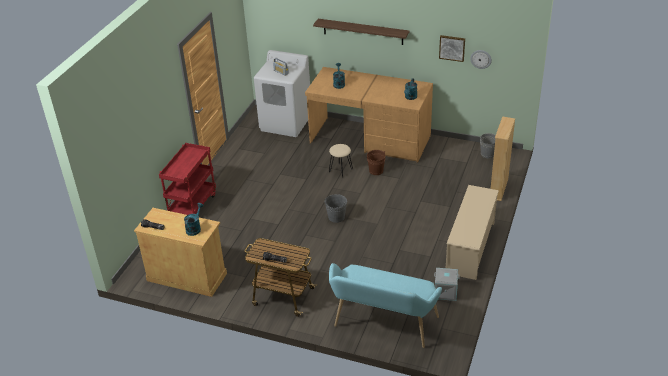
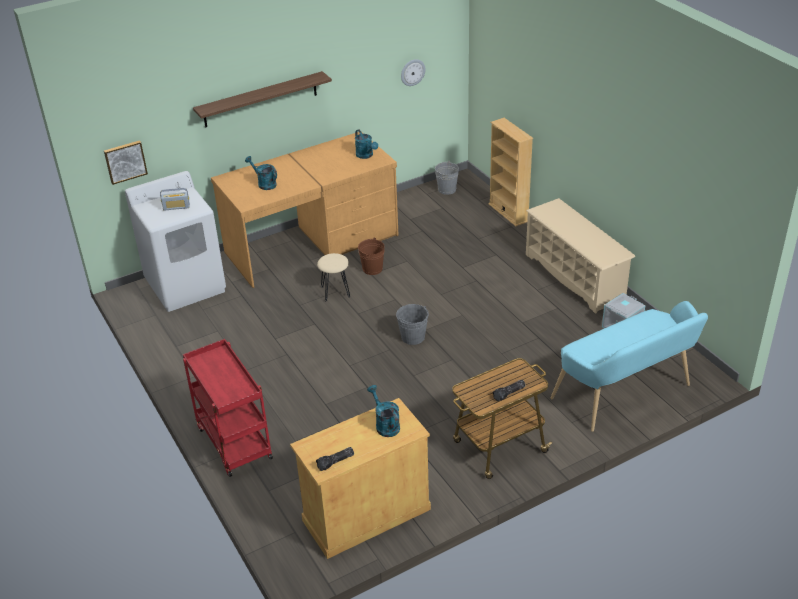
camera: 50 degrees left, 0 degrees up
(452, 47) = (377, 72): picture -> picture (125, 161)

